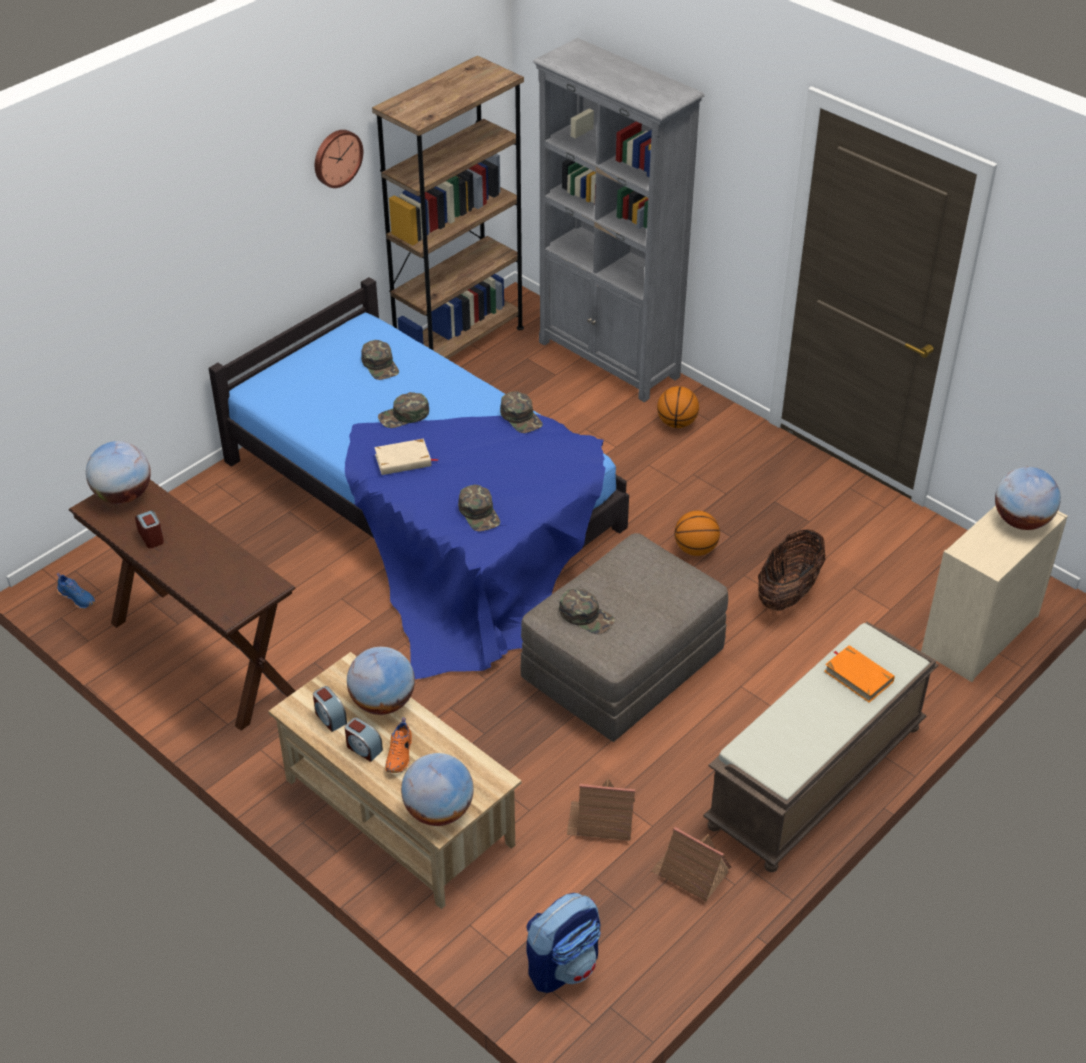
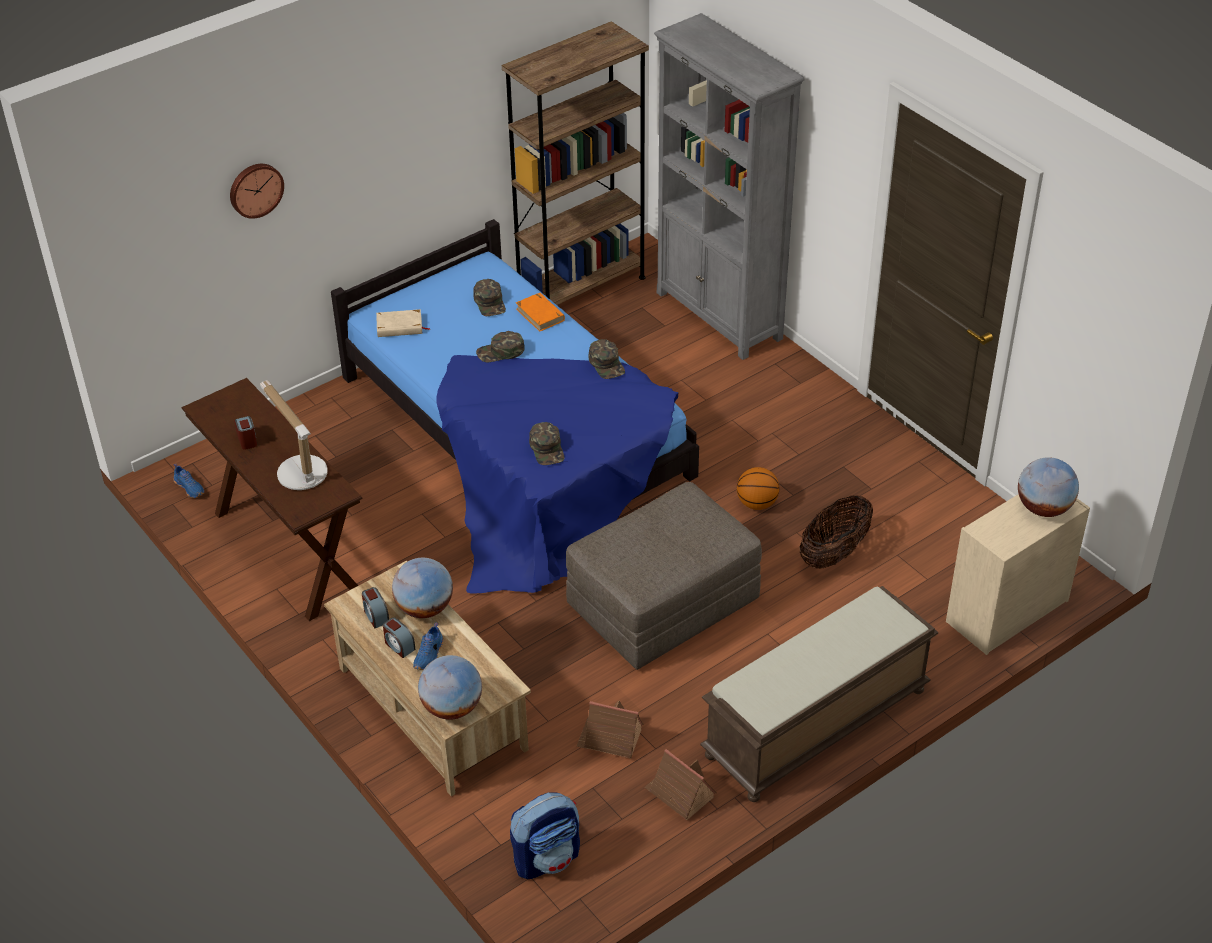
camera: 10 degrees right, 0 degrees up
(123, 496) = (230, 400): globe -> none
(218, 564) = (299, 470): none -> table lamp
(336, 157) = (465, 108): wall clock -> wall clock (255, 189)
(400, 755) = (429, 655): orange shoe -> blue shoe
(403, 460) = (490, 393): beige book -> beige book (400, 327)
(586, 616) = (624, 552): green cap -> none
(677, 423) = (769, 383): basketball -> none
(858, 676) = (858, 634): orange book -> orange book (540, 314)

